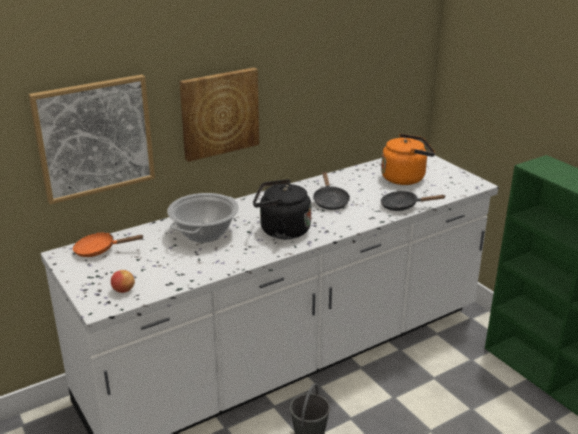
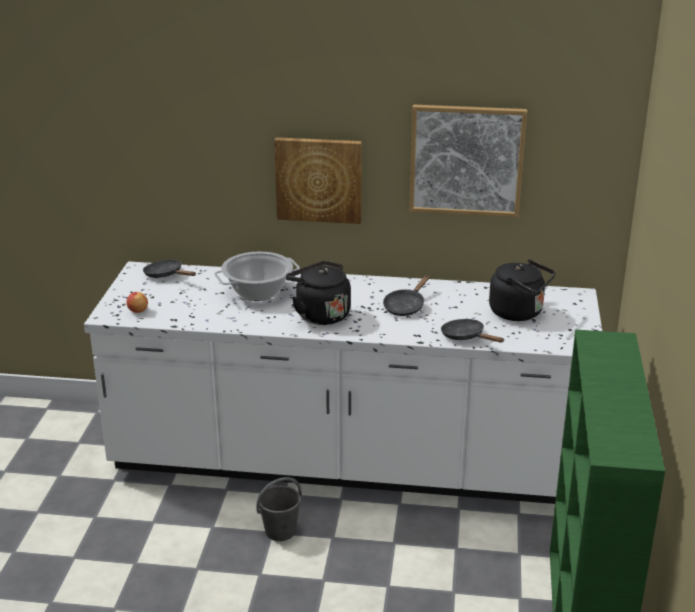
camera: 40 degrees right, 0 degrees up
(94, 137) = (187, 171): picture -> picture (466, 160)
(99, 250) = (166, 275): orange frying pan -> black frying pan
(405, 178) = (519, 313): orange kettle -> black kettle

